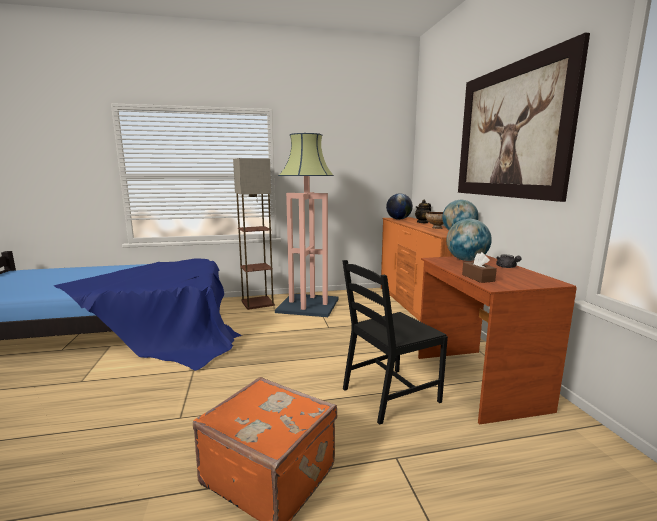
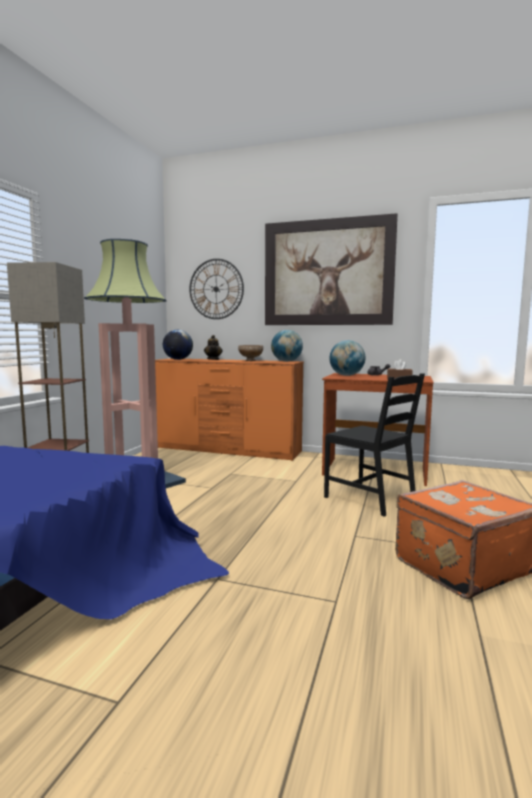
camera: 60 degrees left, 5 degrees down
(389, 395) = (371, 498): black chair -> black chair turned 45 degrees counterclockwise
(436, 155) = (216, 289): none -> wall clock

